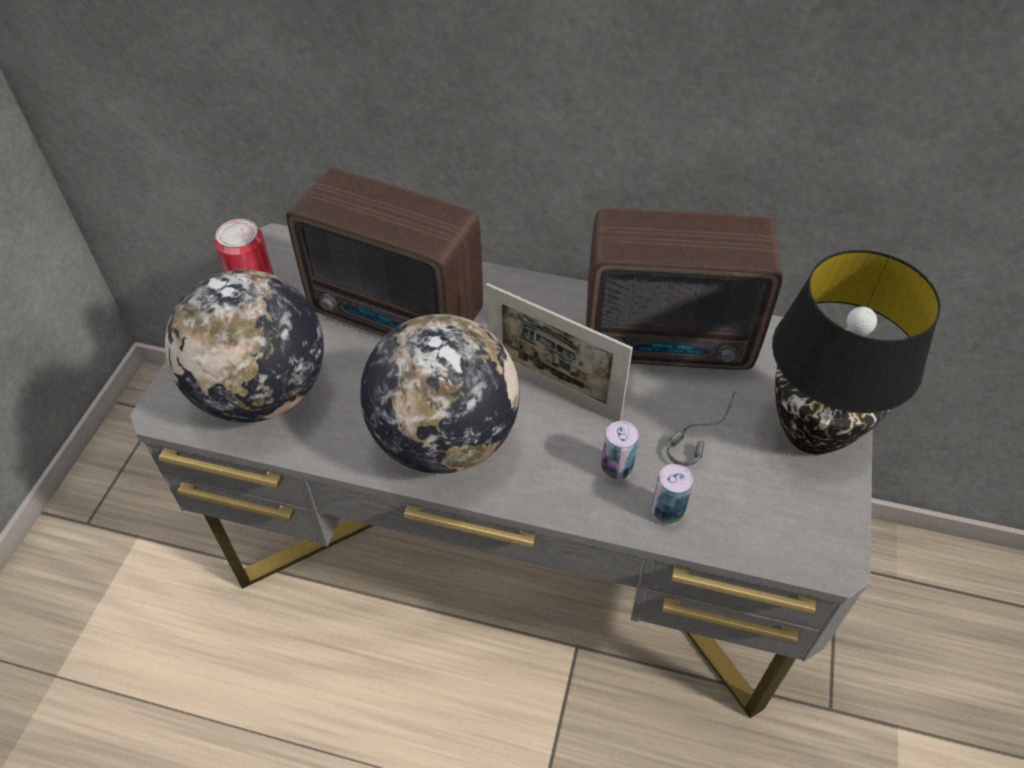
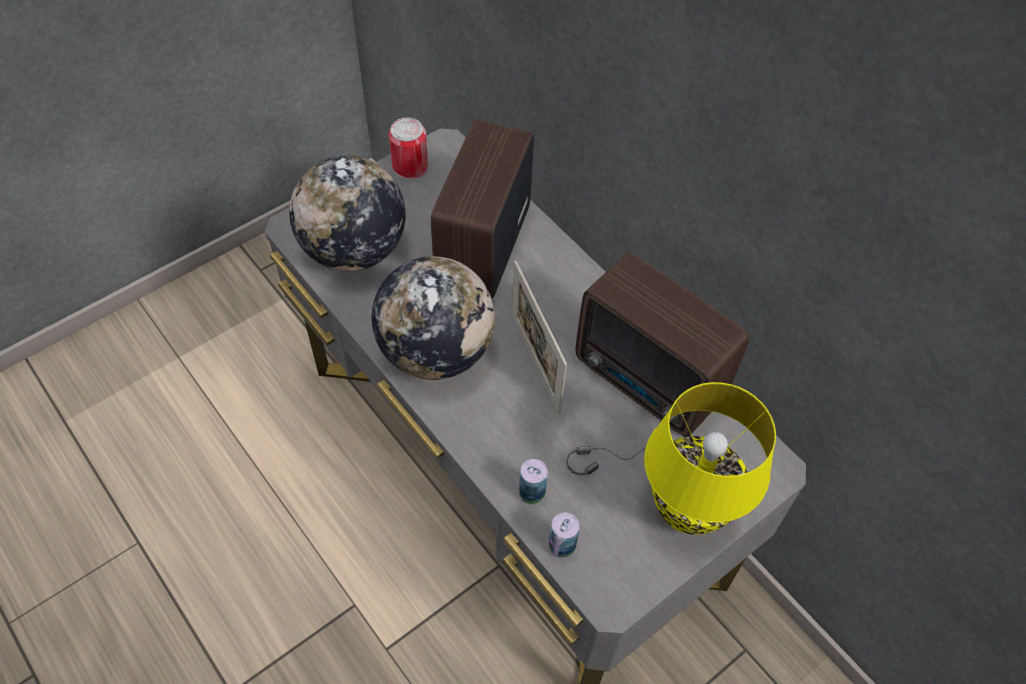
camera: 35 degrees right, 5 degrees up
(398, 317) = (480, 248): radio -> radio turned 45 degrees clockwise
(616, 469) = (526, 443): can -> can (561, 546)
(813, 433) = (688, 512): black table lamp -> yellow table lamp

